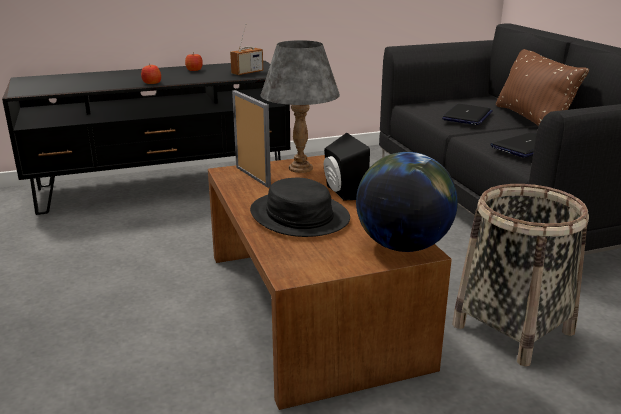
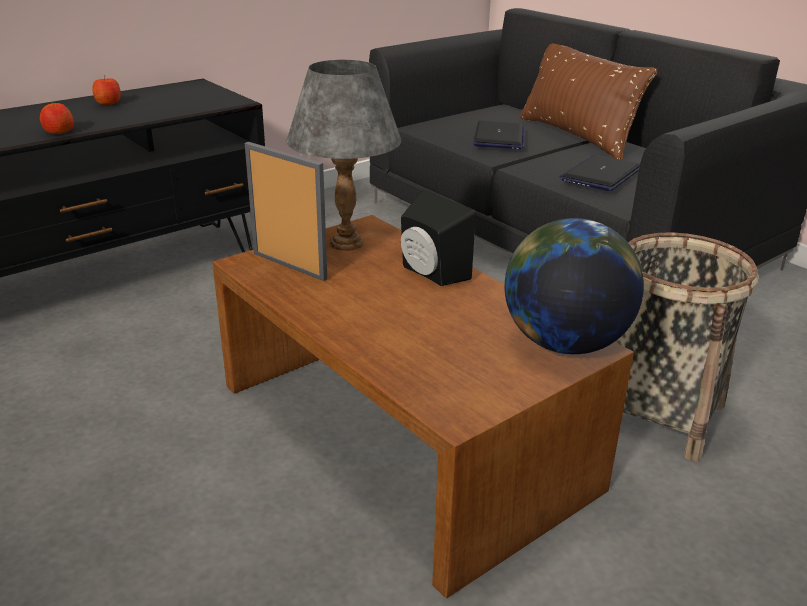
camera: 20 degrees left, 5 degrees up
(247, 73) = (195, 101): radio -> none
(299, 216) = (400, 320): black hat -> none

